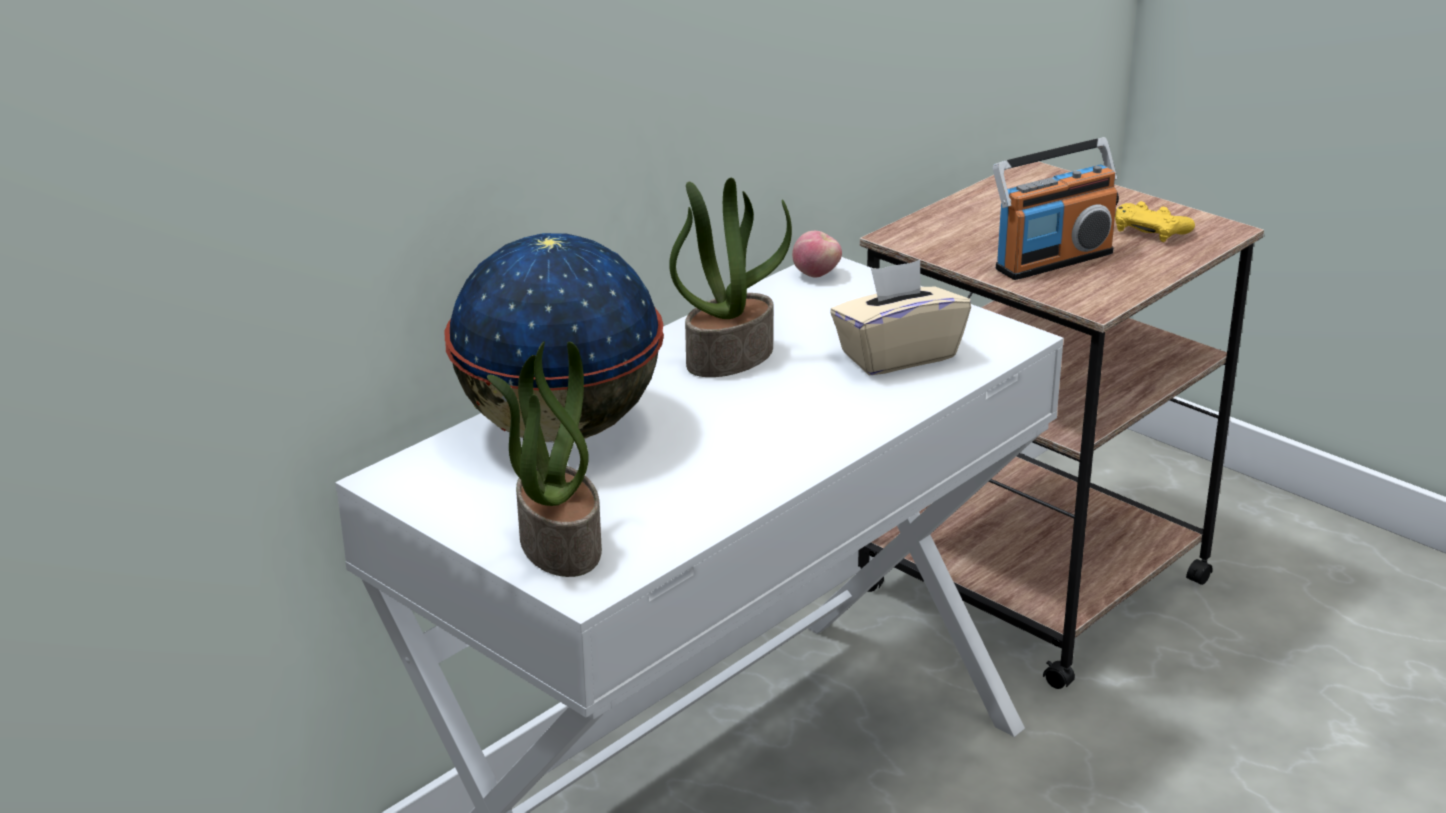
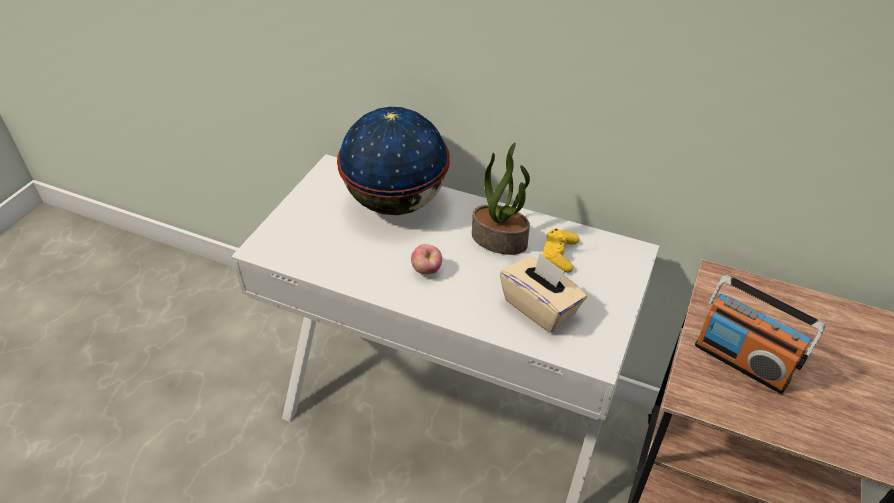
camera: 70 degrees right, 15 degrees up
(557, 544) = (293, 231): potted plant -> none
(817, 274) = (622, 250): apple -> apple (427, 270)
(1150, 230) = (842, 412): yellow game controller -> yellow game controller (559, 254)

